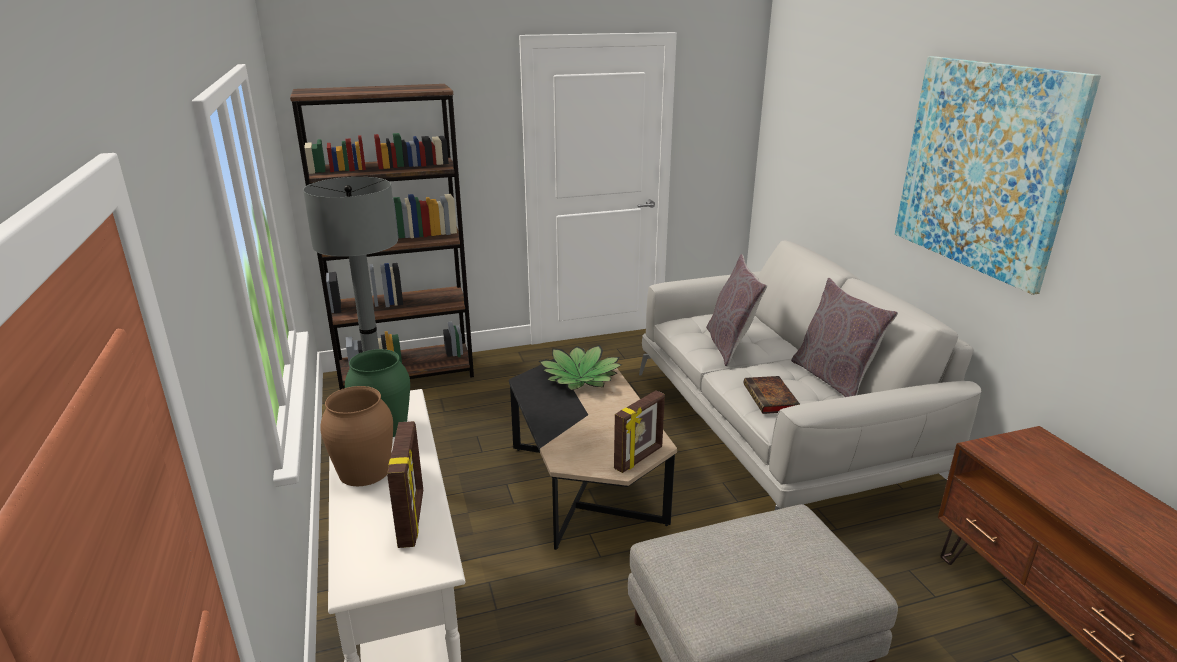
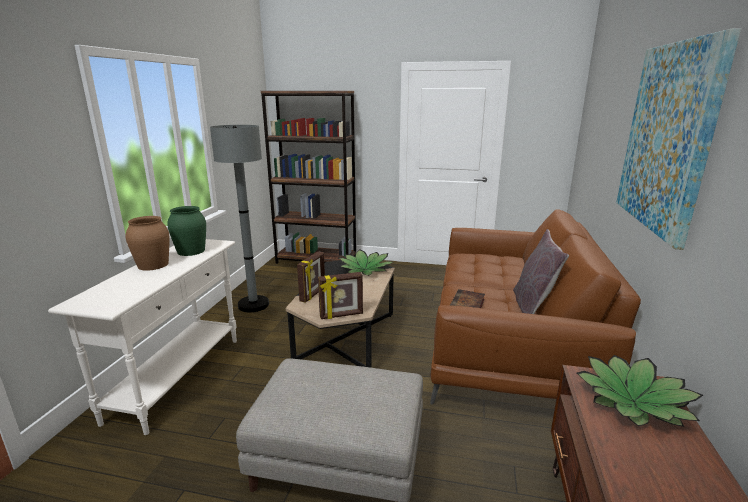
camera: 30 degrees right, 5 degrees down
(412, 519) = (136, 287): picture frame -> picture frame (313, 294)
(730, 346) = (481, 273): grey pillow -> none
(777, 427) = (509, 343): grey sofa -> brown sofa
(1044, 461) = (633, 401): none -> potted plant

